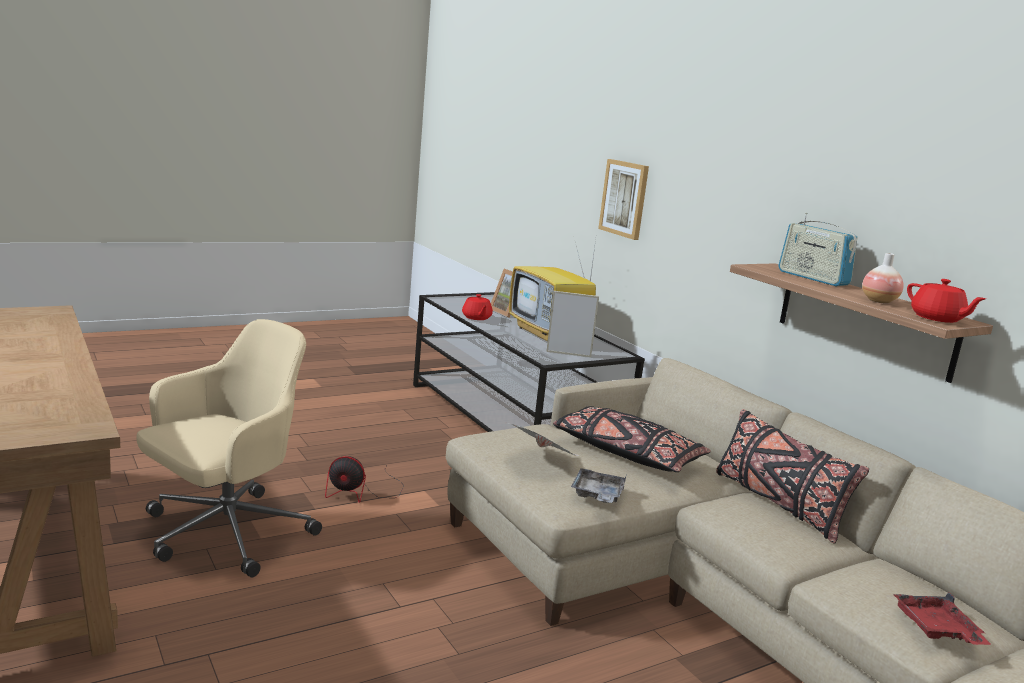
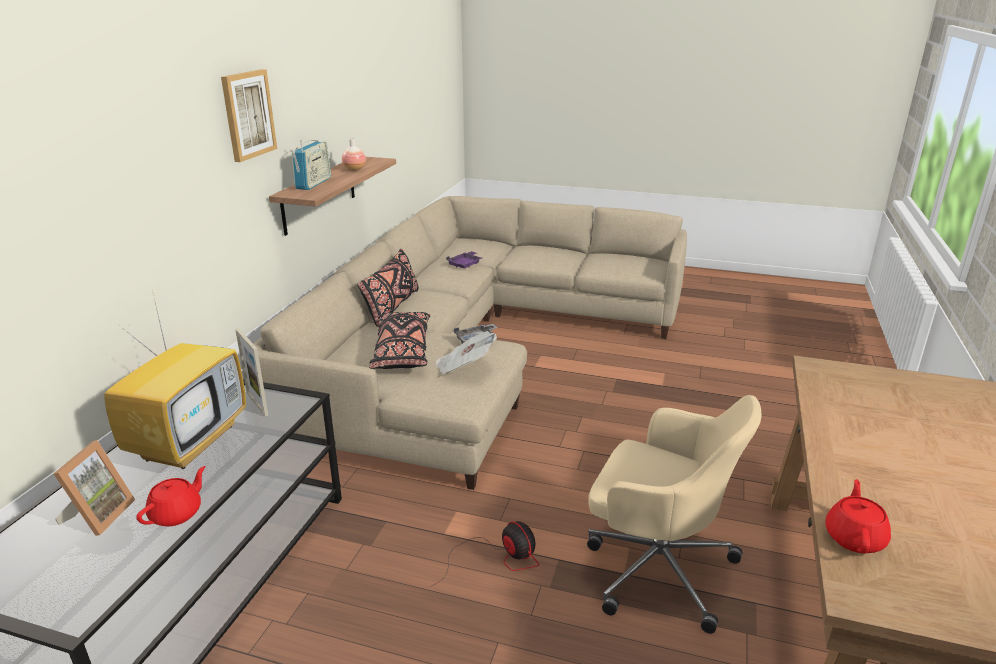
camera: 130 degrees left, 10 degrees up
(224, 534) = (656, 566): beige office chair -> beige office chair turned 150 degrees counterclockwise
(624, 198) = (101, 241): picture -> picture (248, 114)
(936, 629) = (465, 264): red tray -> purple tray
(937, 318) = (373, 160): red teapot -> red teapot (854, 537)

